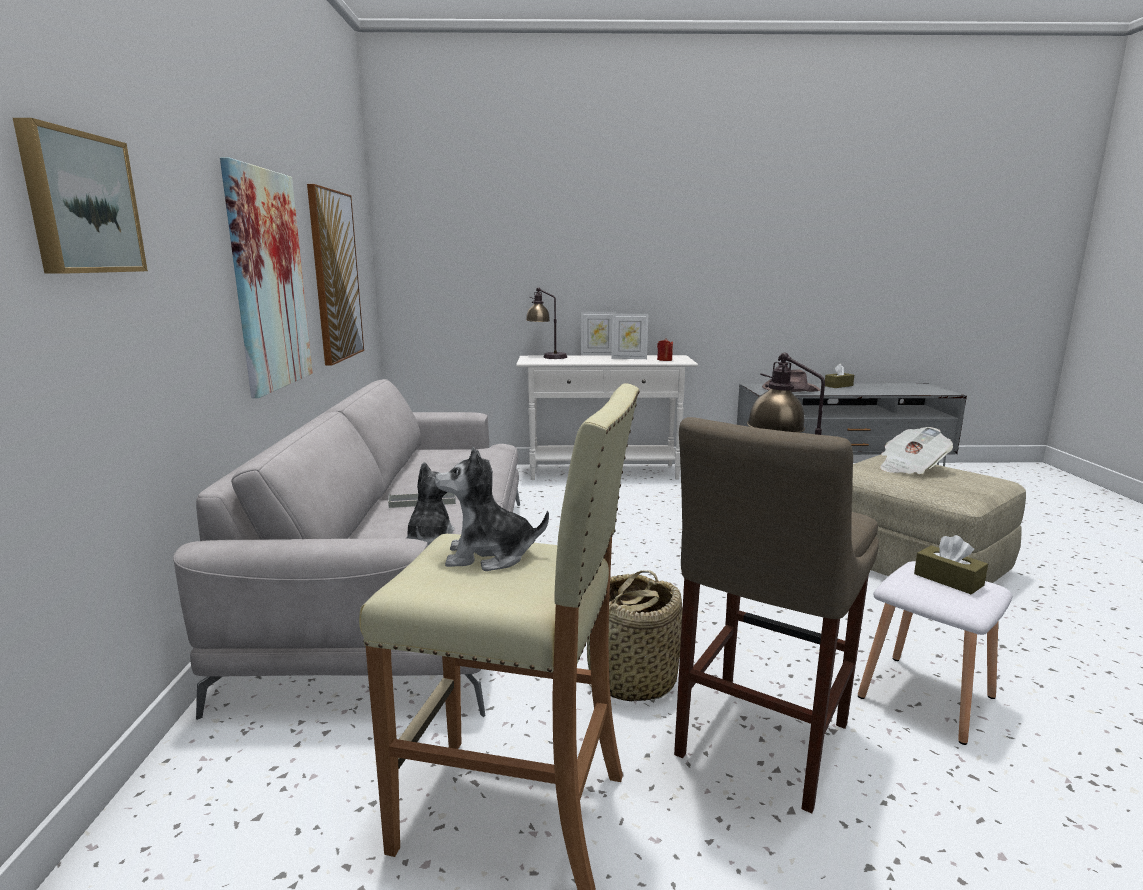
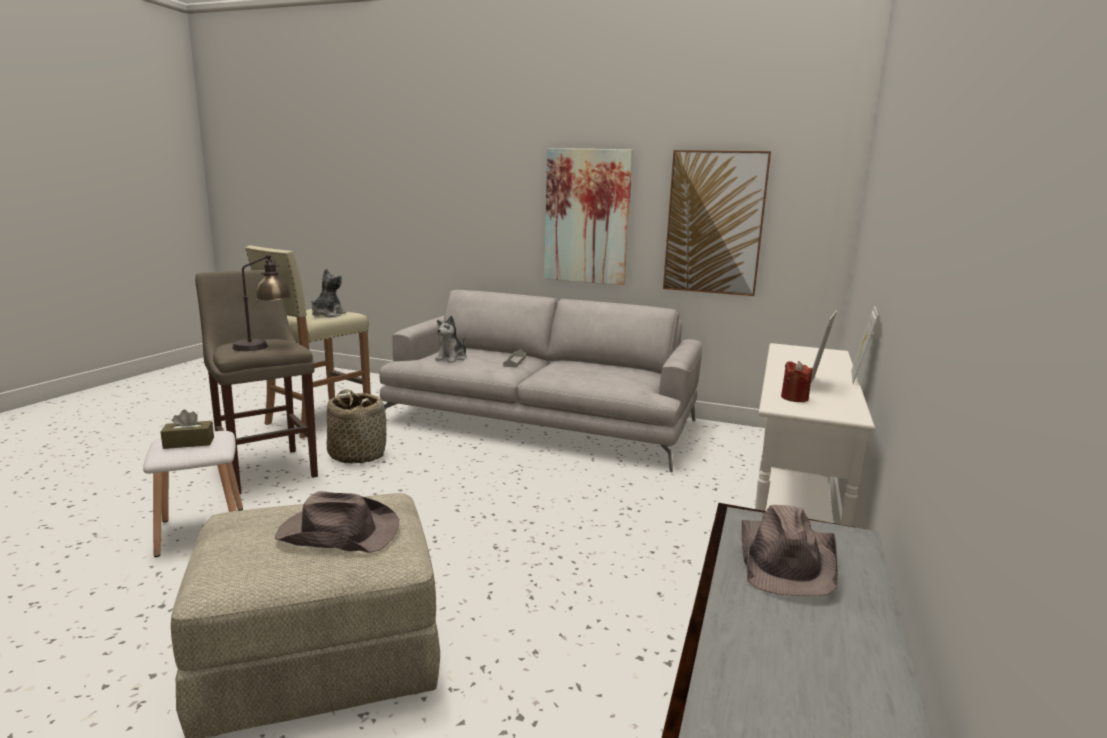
camera: 110 degrees right, 0 degrees up
(80, 203) = (447, 179): picture -> none
(430, 540) = (452, 358): plush toy -> plush toy turned 90 degrees clockwise
(546, 356) = (831, 356): table lamp -> none
(838, 386) = (851, 666): brown tissue box -> none
(910, 468) = (337, 532): newspaper -> brown hat

